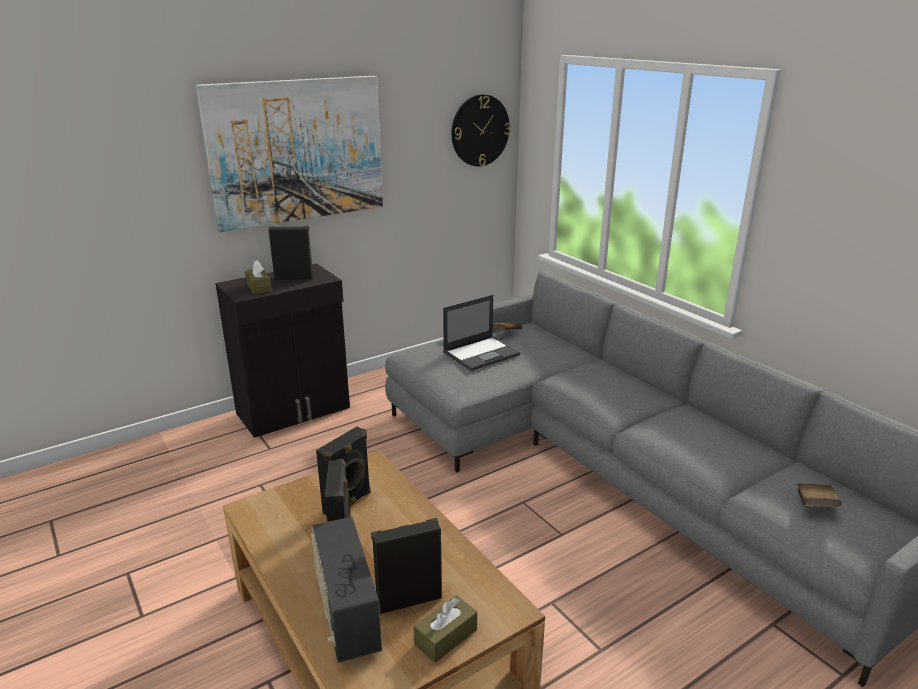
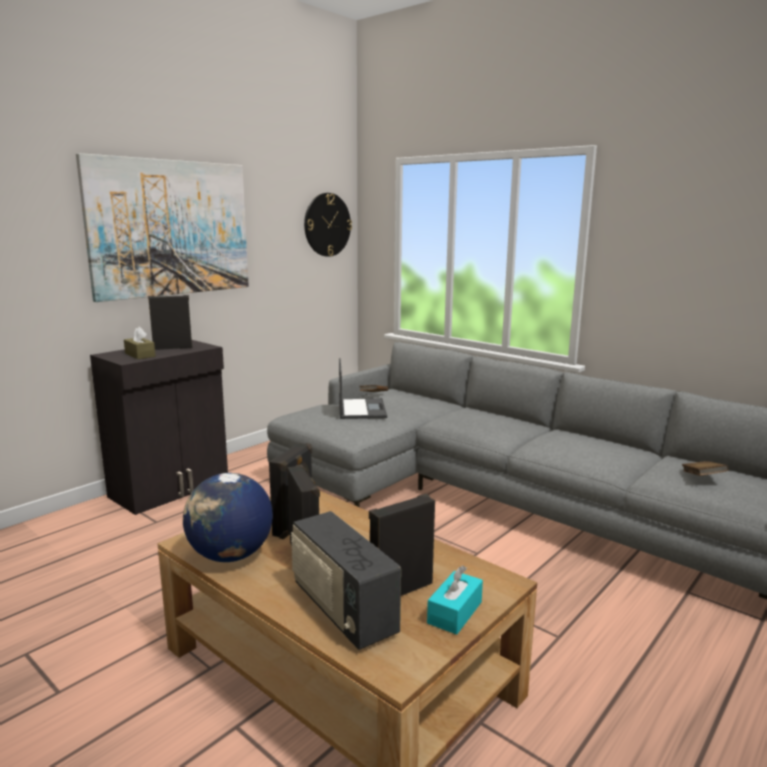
camera: 15 degrees left, 10 degrees down
(277, 531) = (230, 556): none -> globe
(445, 637) = (455, 612): brown tissue box -> turquoise tissue box
(482, 353) = (361, 409): laptop -> laptop turned 45 degrees counterclockwise

